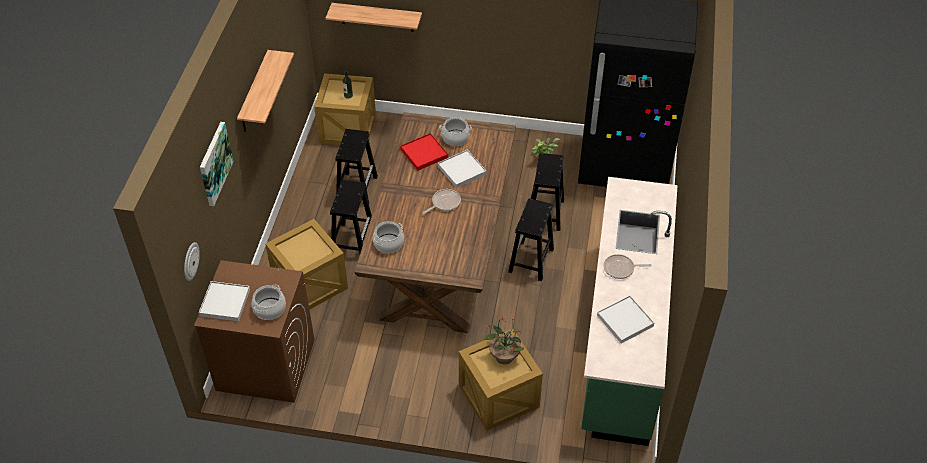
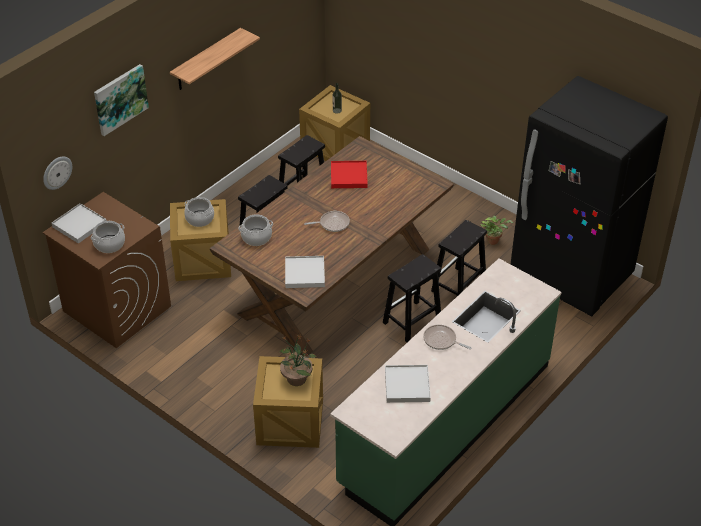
camera: 30 degrees right, 5 degrees down
(377, 17) = (380, 41): shelf -> none
(455, 138) = (387, 174): cooking pot -> cooking pot (199, 219)
(461, 170) = (370, 203): white tray -> white tray (304, 274)

